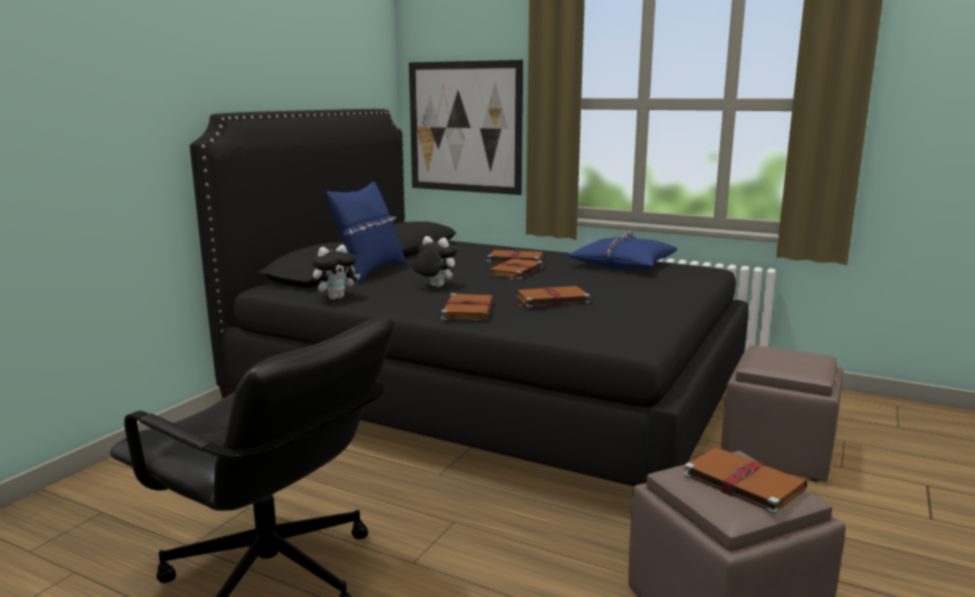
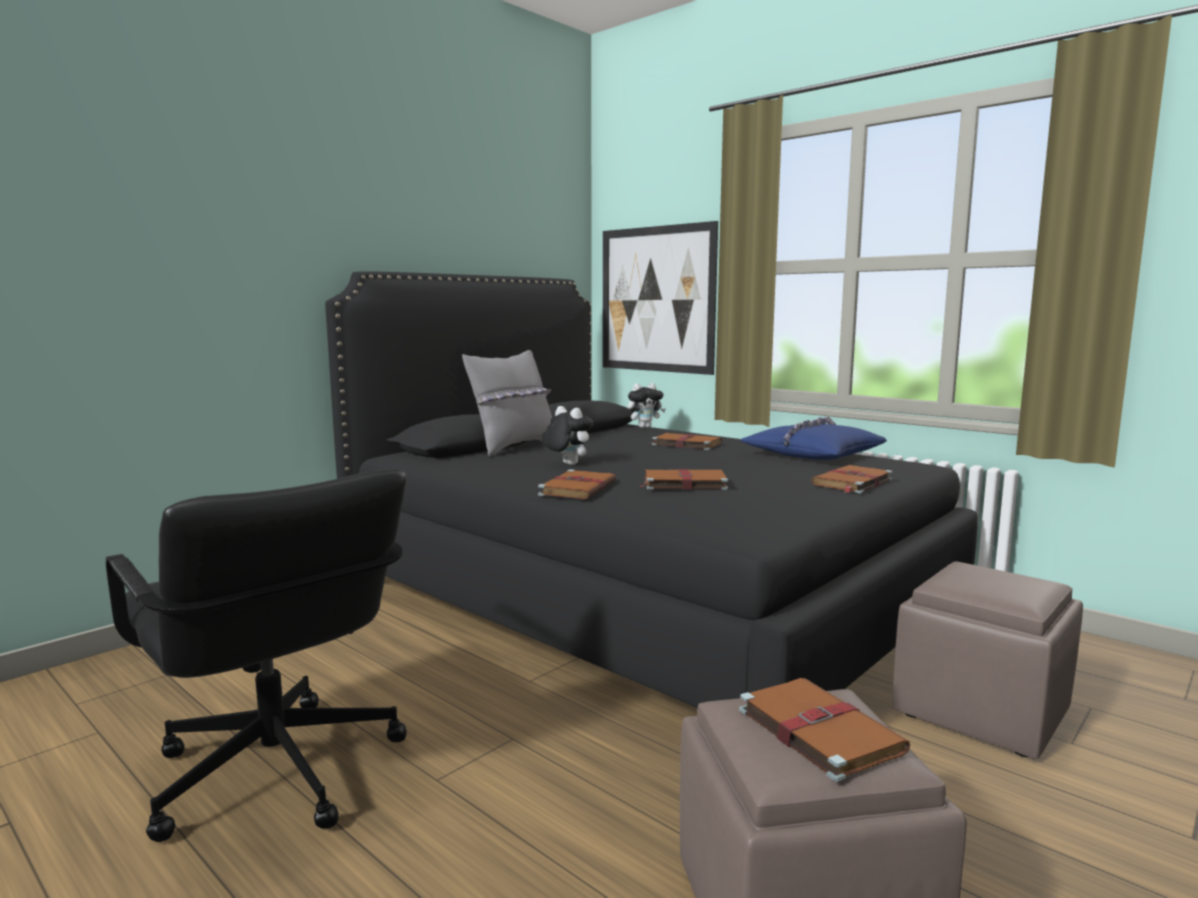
camera: 15 degrees right, 5 degrees down
(336, 298) = (451, 468): plush toy -> plush toy (645, 427)
(370, 271) = (513, 447): blue pillow -> grey pillow
(514, 271) = (672, 455): brown book -> brown book (851, 482)

